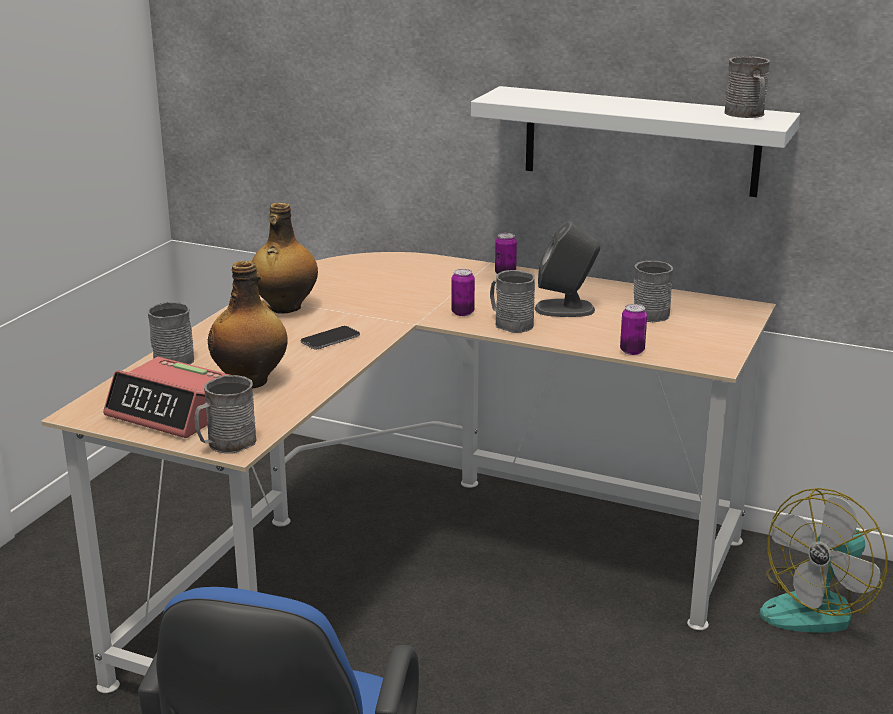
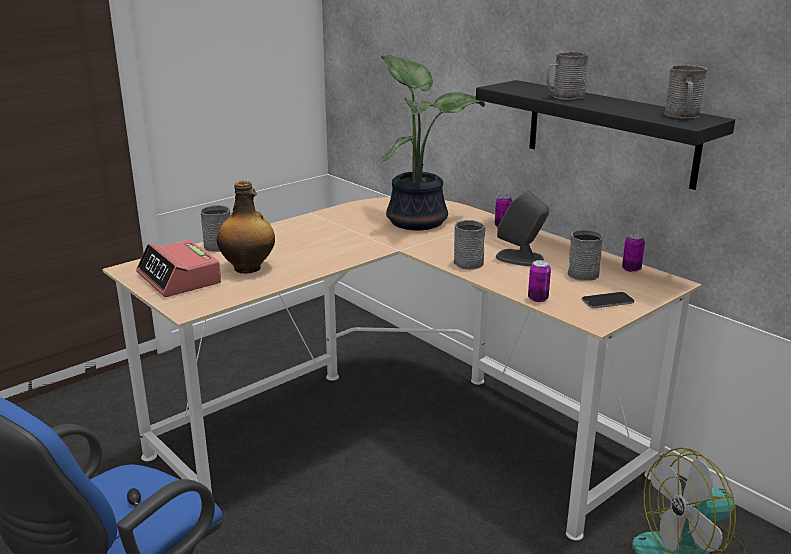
camera: 25 degrees right, 0 degrees up
(226, 444) = (184, 306): grey mug -> grey mug (564, 97)
(284, 308) = (325, 225): bottle -> none
(330, 339) = (330, 250): phone -> phone (607, 301)
(396, 283) = (418, 220): none -> potted plant
(462, 313) = (440, 248): can -> can (631, 269)
(640, 141) = (610, 132): white shelf -> black shelf

